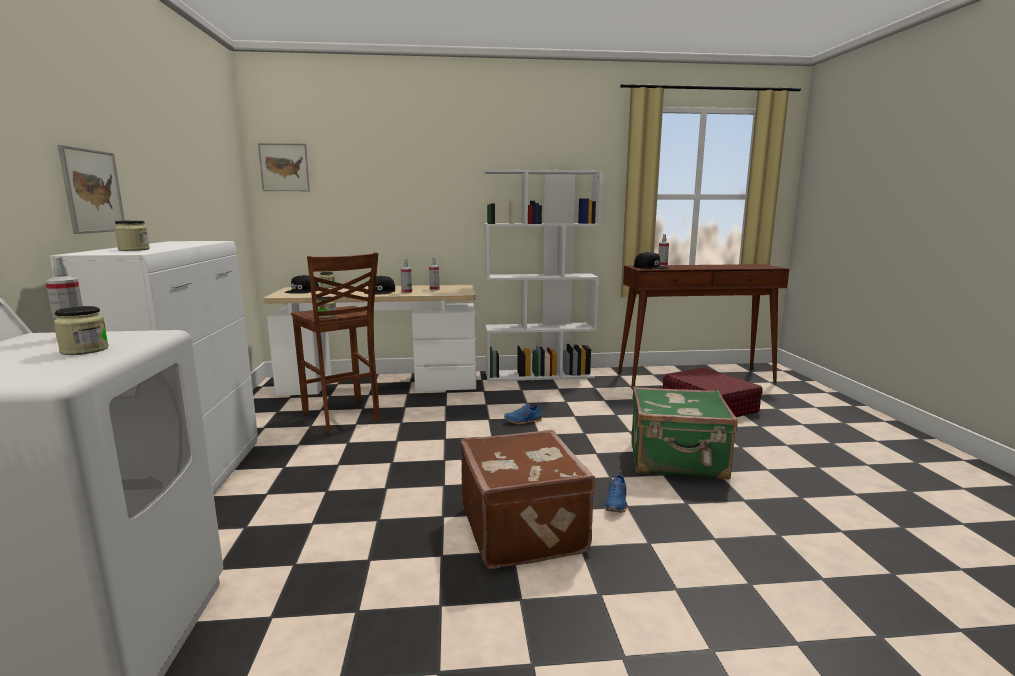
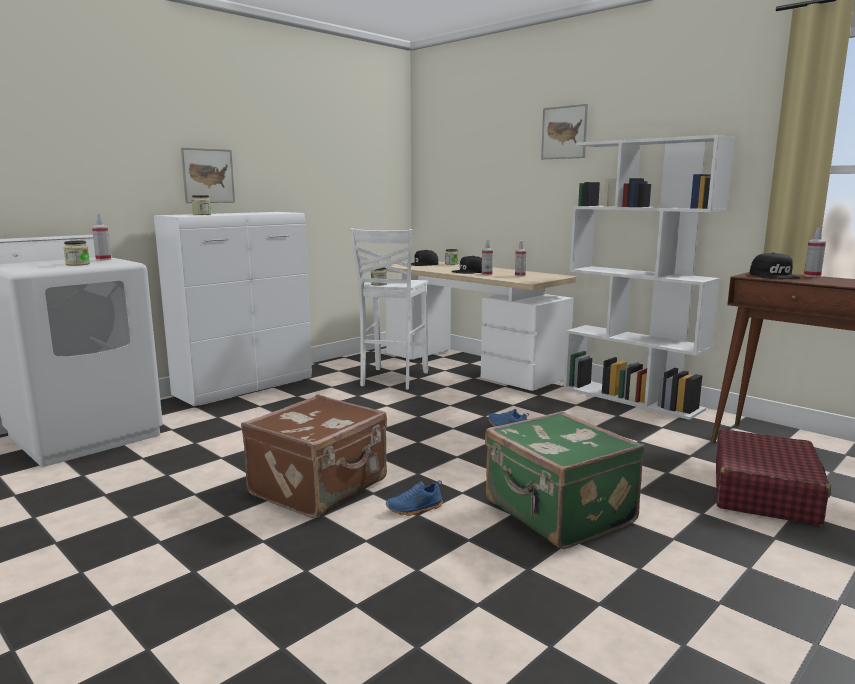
camera: 50 degrees right, 0 degrees up
(284, 167) = (435, 150): picture -> picture (564, 132)
(342, 417) = (392, 379): brown stool -> white stool

